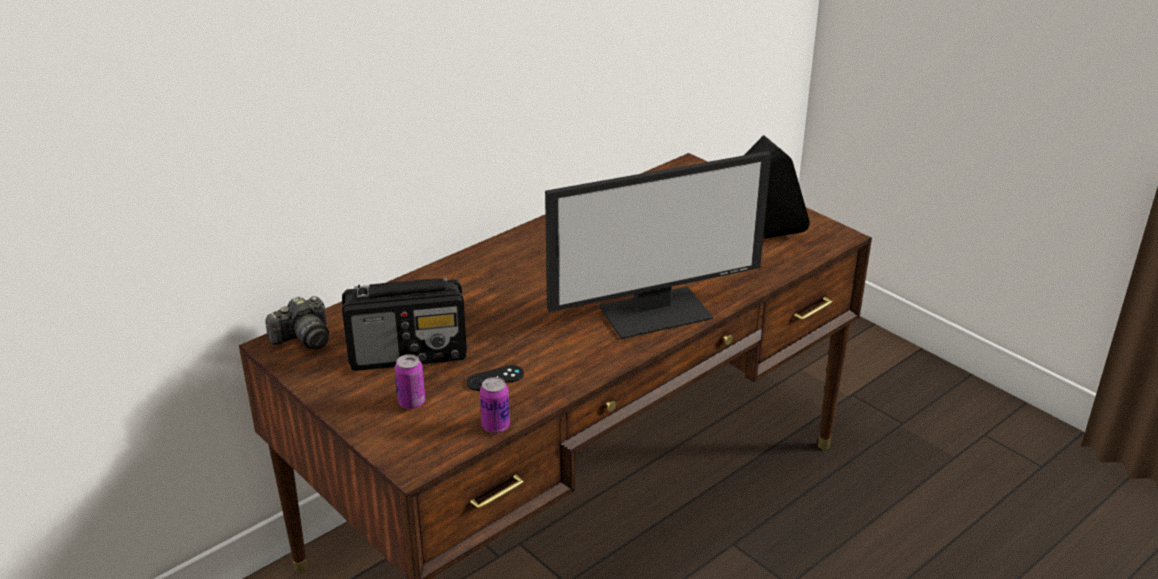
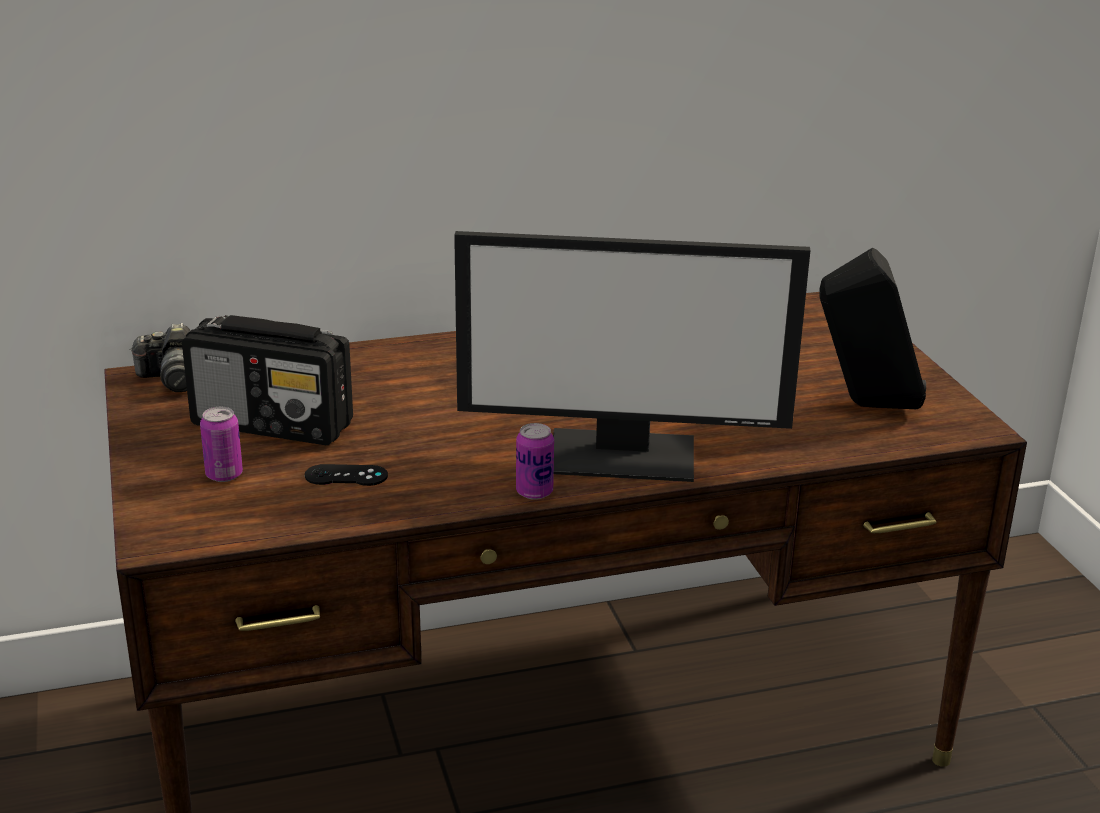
camera: 25 degrees right, 5 degrees down
(495, 426) = (293, 527): can -> can (534, 492)

